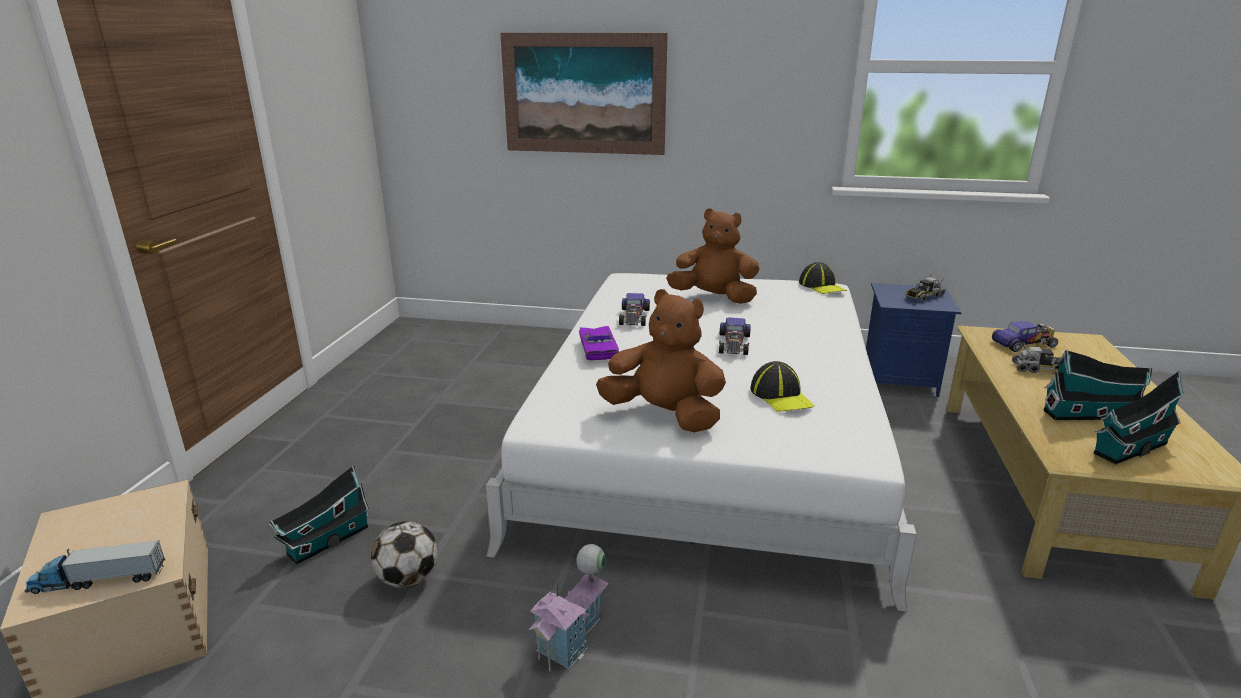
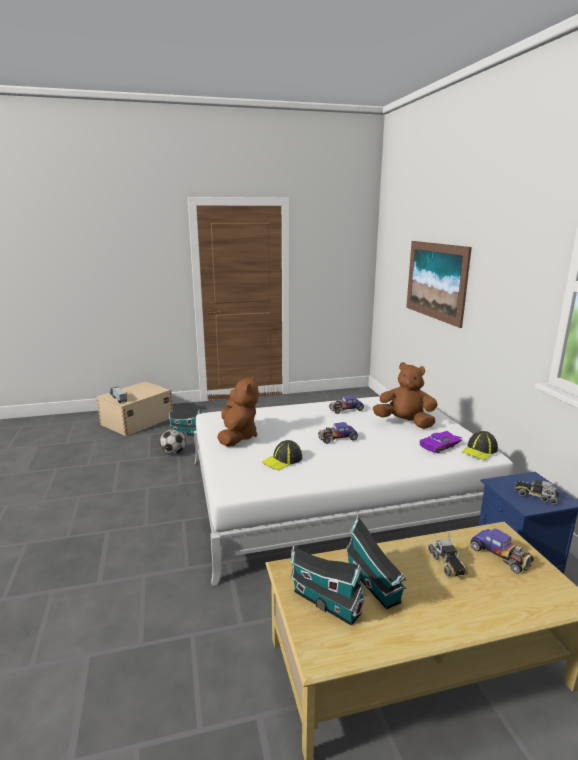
camera: 65 degrees right, 5 degrees down
(572, 638) = (155, 493): toy house -> none
(600, 349) = (295, 410): purple toy car -> purple toy car (441, 446)
(714, 298) = (405, 423): brown plush toy -> brown plush toy turned 60 degrees counterclockwise

